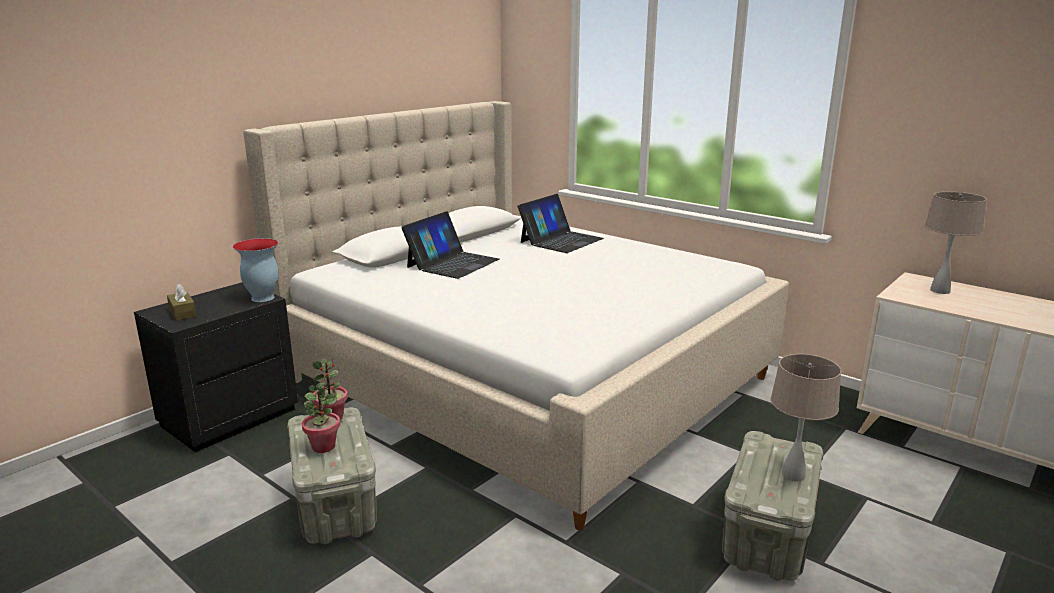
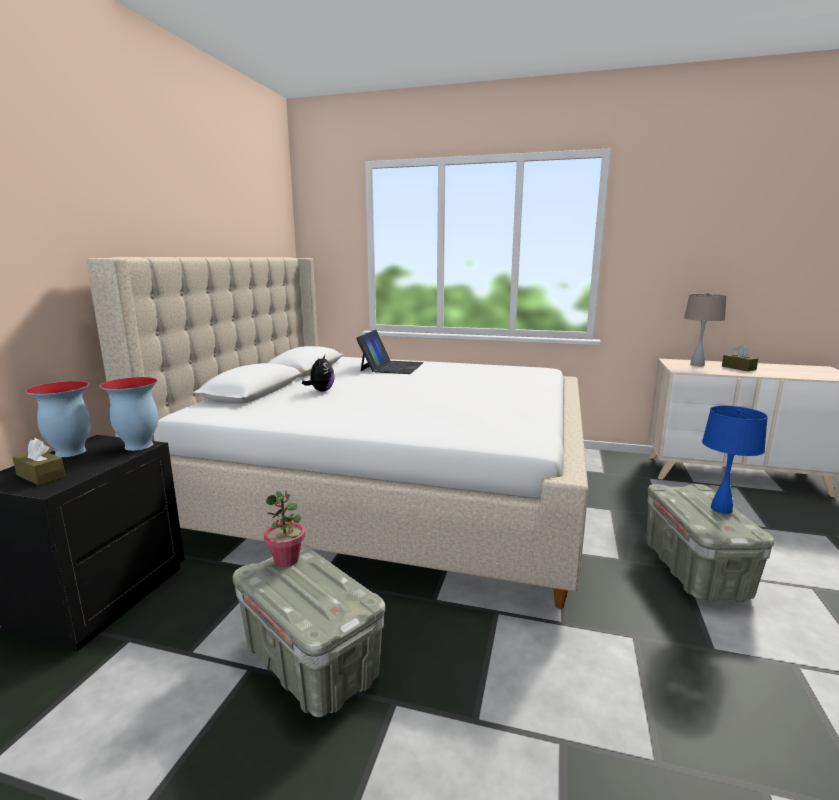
camera: 25 degrees left, 5 degrees down
(214, 295) = (69, 452): none -> vase
(323, 447) = (306, 593): potted plant -> none
(452, 263) = (321, 391): laptop -> plush toy
(793, 474) = (721, 509): beige table lamp -> blue table lamp
(994, 304) = (738, 368): none -> brown tissue box

